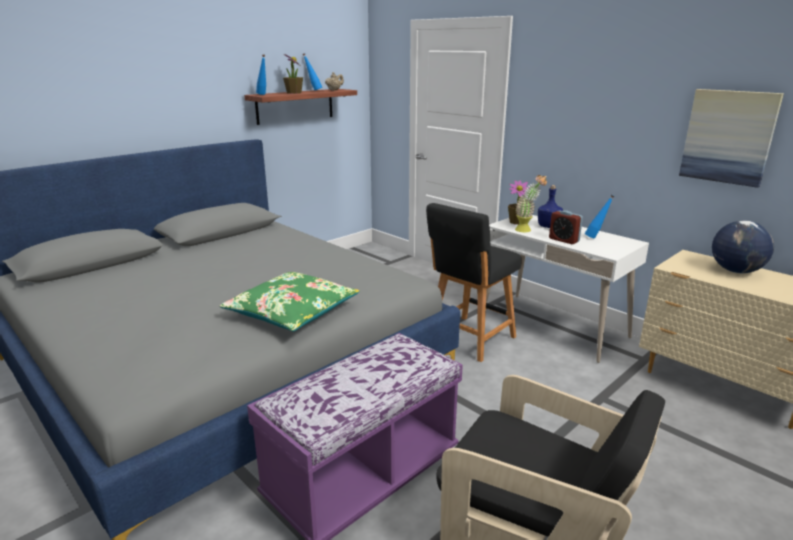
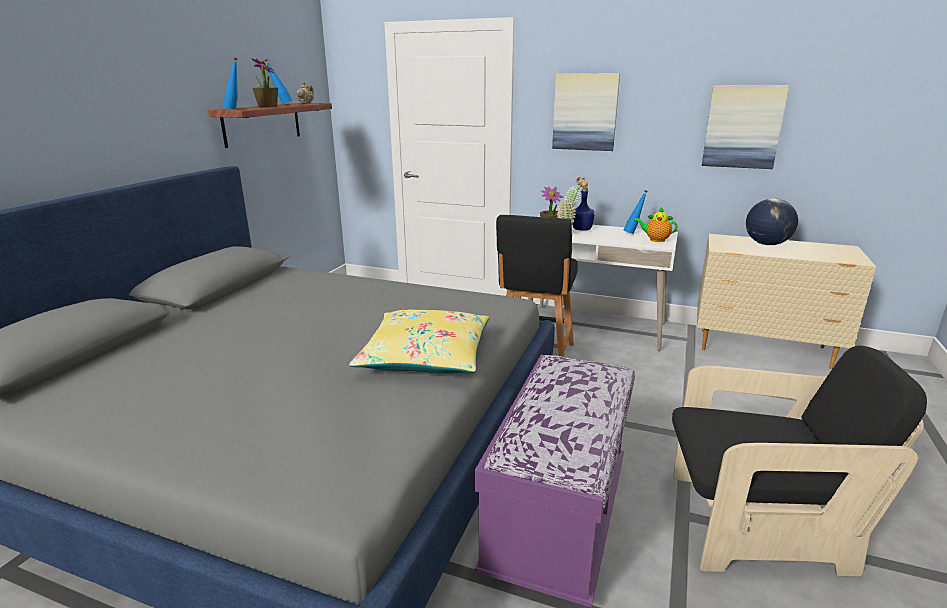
camera: 25 degrees left, 0 degrees up
(292, 312) = (425, 356): green pillow -> yellow pillow
(564, 240) = (611, 239): alarm clock -> none
(569, 110) = (585, 112): none -> picture
(610, 247) = (655, 240): none -> teapot

